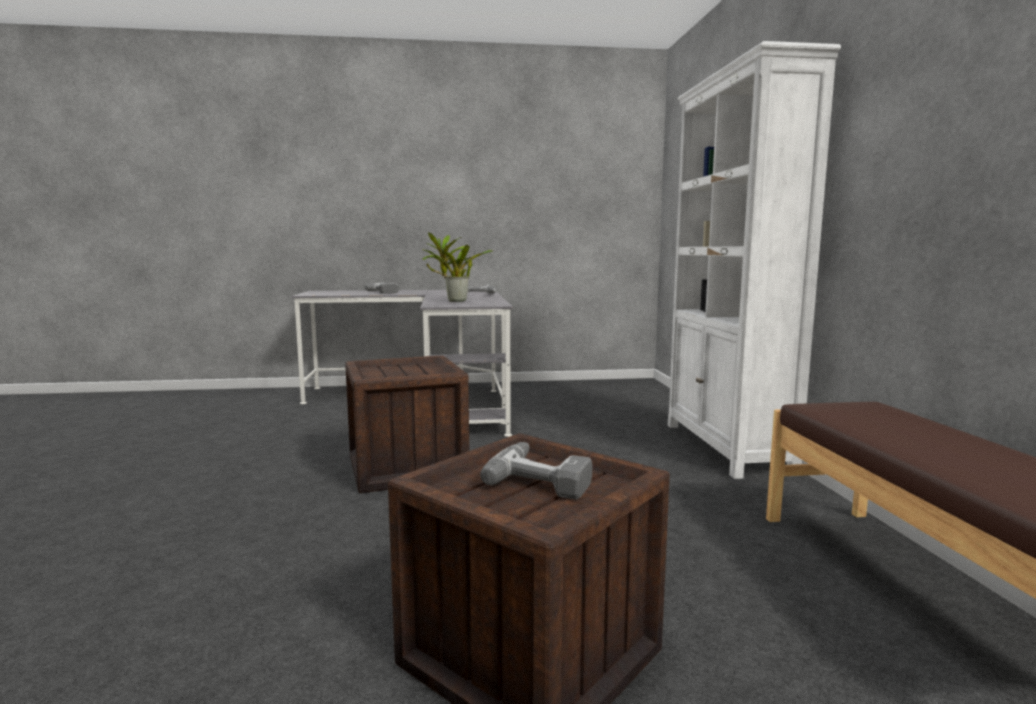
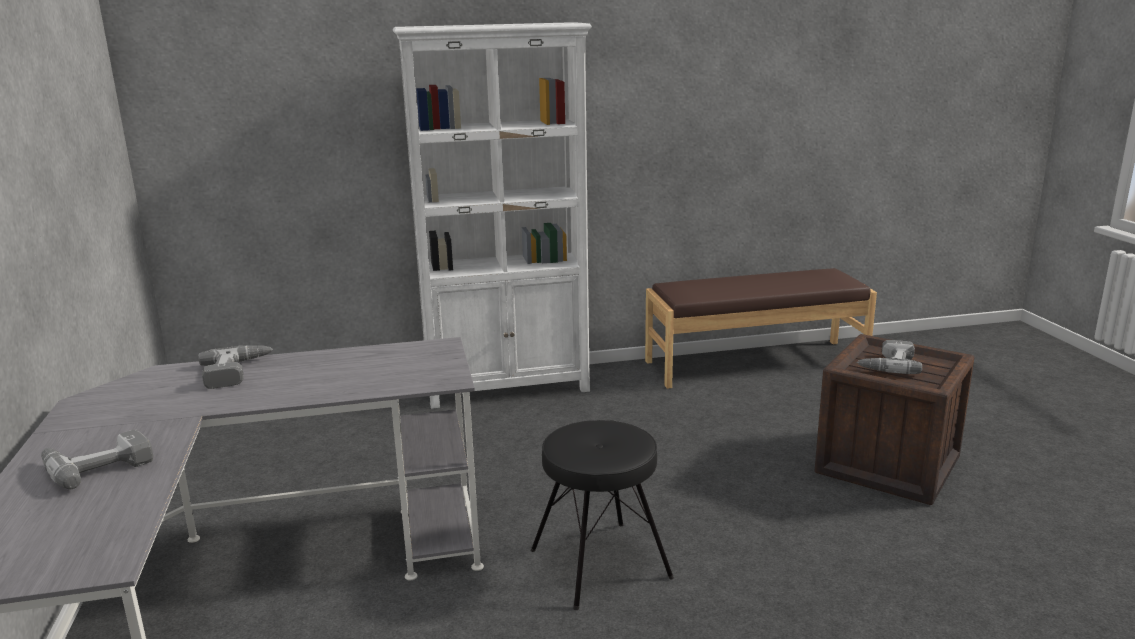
camera: 95 degrees left, 10 degrees up
(407, 467) = (601, 564): crate -> black stool
(454, 301) = (377, 375): potted plant -> none

